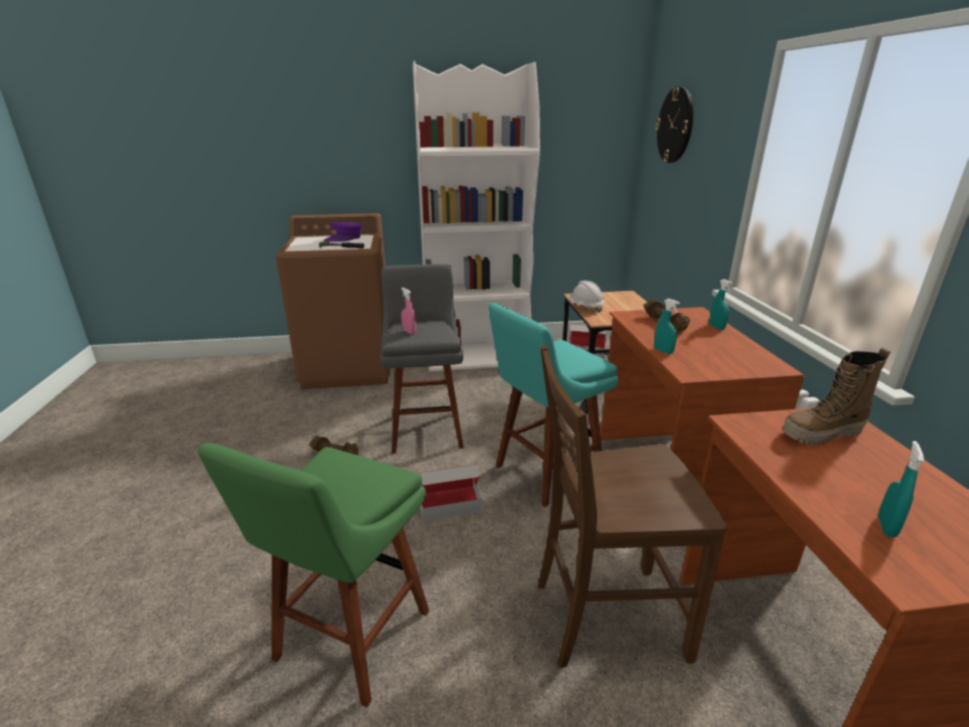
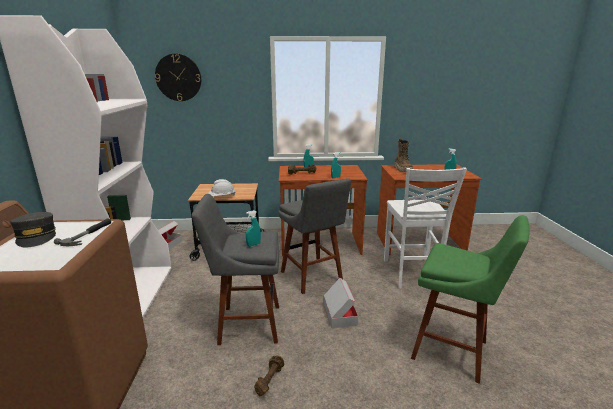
camera: 85 degrees left, 5 degrees down
(344, 238) = (36, 236): purple cap -> grey cap
(409, 332) = (253, 245): pink spray bottle -> turquoise spray bottle
(544, 473) = (313, 277): turquoise stool -> grey stool
(605, 617) = (412, 274): brown chair -> white chair

